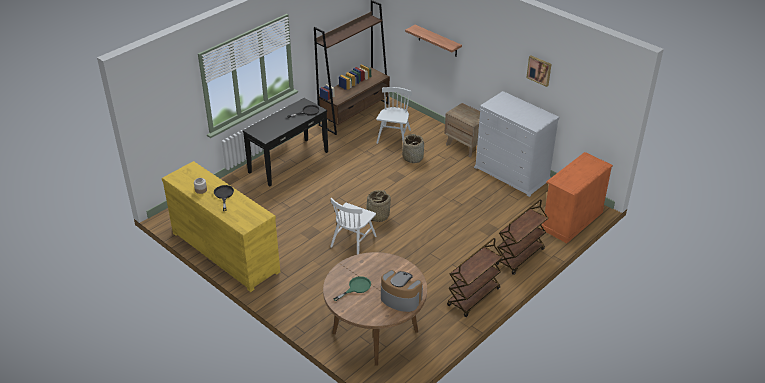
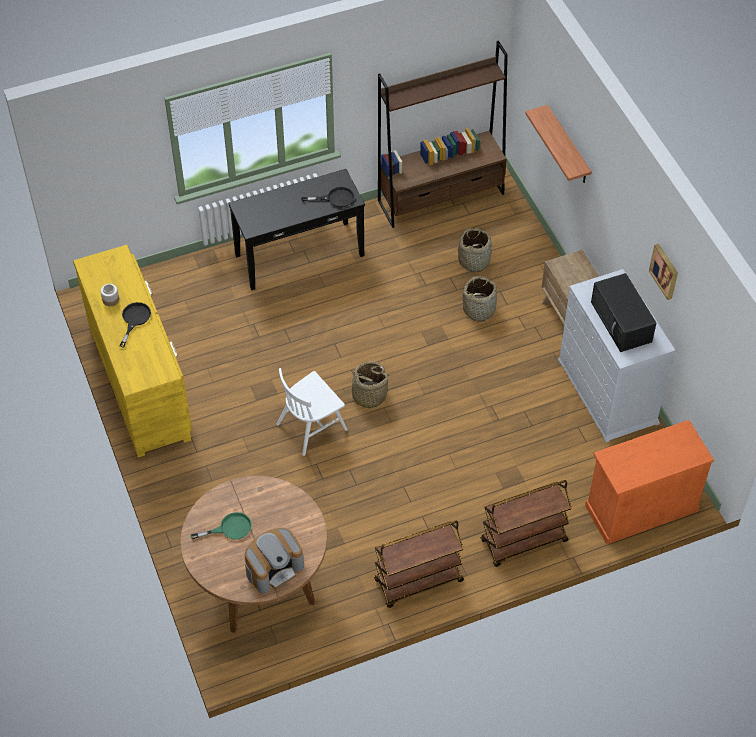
camera: 25 degrees right, 15 degrees up
(394, 137) = (474, 260): white chair -> basket
(400, 299) = (274, 568): coffee machine -> coffee machine turned 90 degrees clockwise
(521, 113) = (622, 322): none -> black microwave

